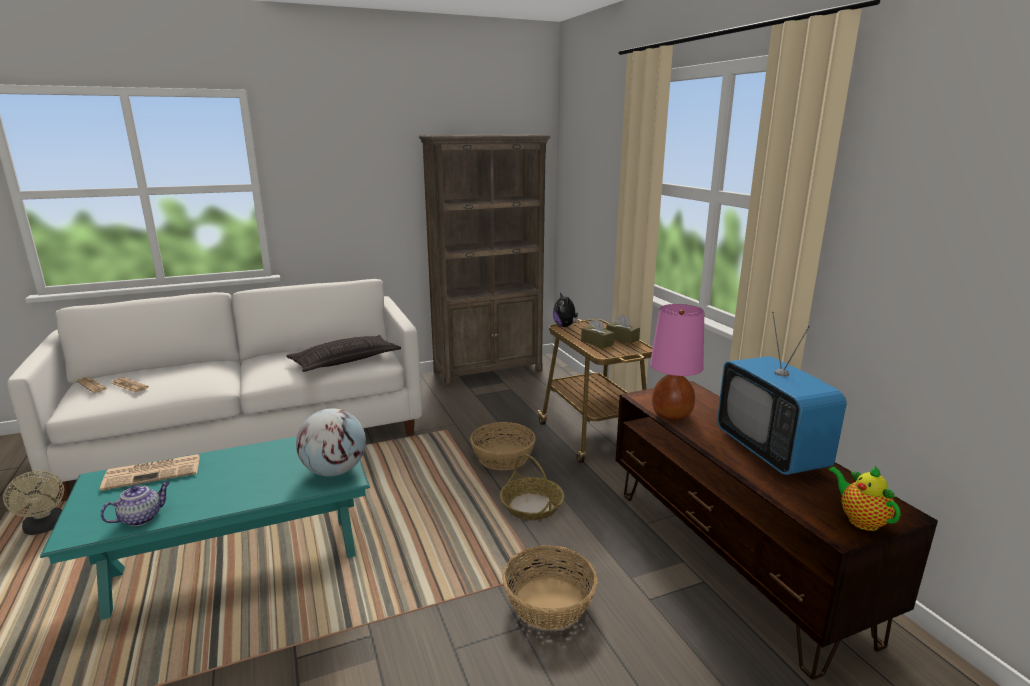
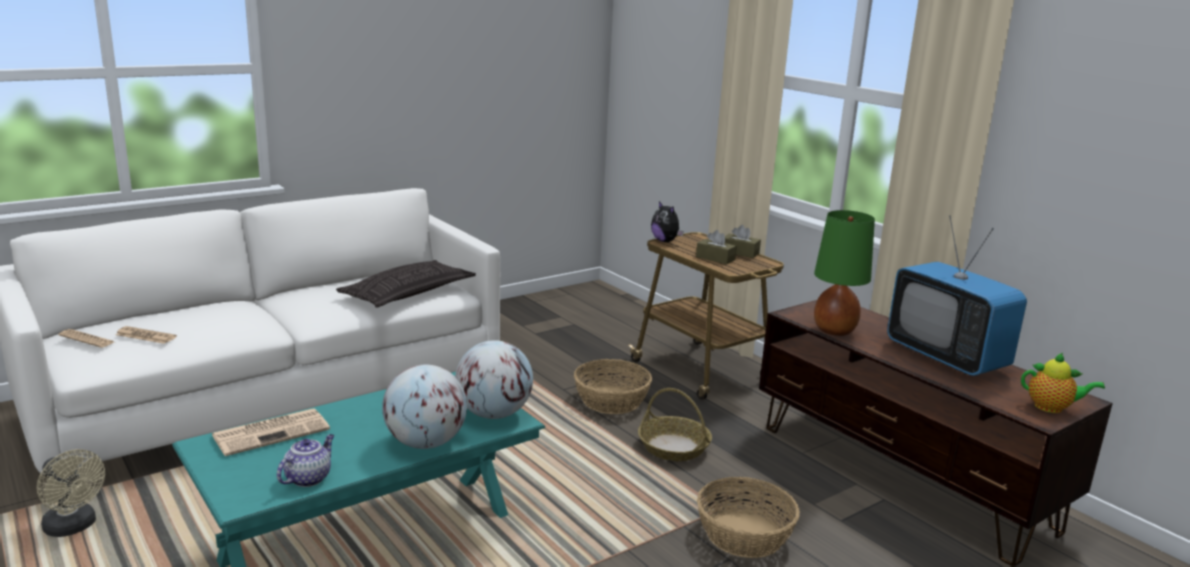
camera: 15 degrees left, 0 degrees up
(258, 494) = (425, 443): none -> globe
(488, 371) = (534, 304): brown bookcase -> none
(671, 415) = (834, 330): pink table lamp -> green table lamp
(860, 520) = (1052, 408): teapot -> teapot turned 150 degrees clockwise

